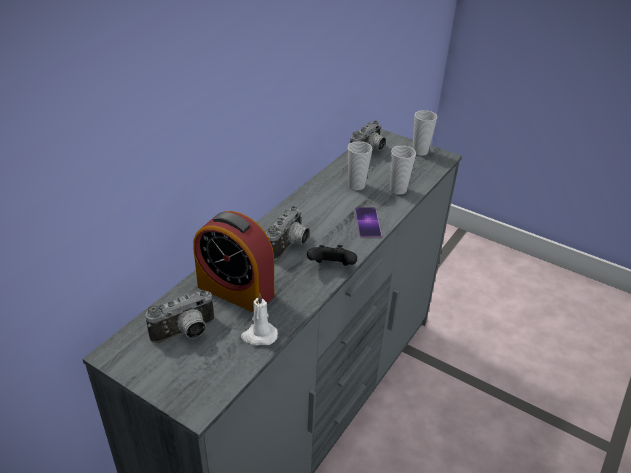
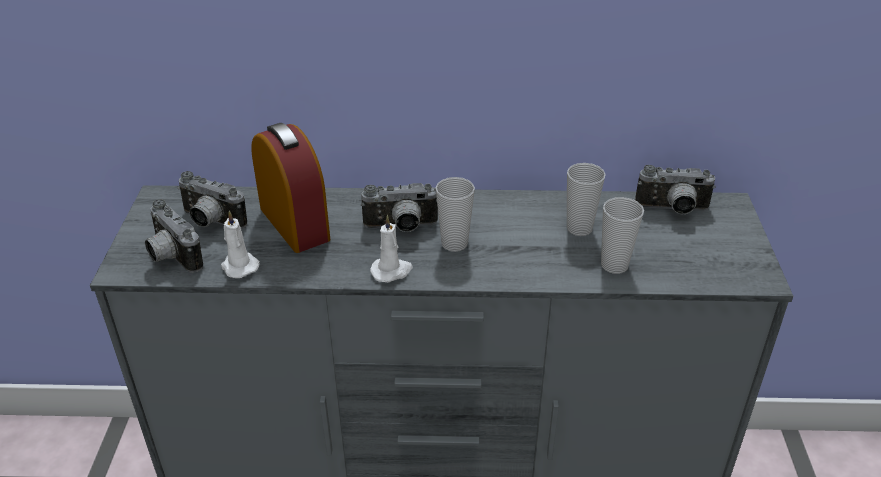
camera: 60 degrees right, 0 degrees up
(210, 370) = (171, 257): none -> camera
(235, 291) = (294, 224): alarm clock -> alarm clock turned 150 degrees clockwise
(331, 267) = (392, 271): black game controller -> white candle
(367, 222) = (510, 266): phone -> none
(420, 151) = (740, 252): cup -> cup (454, 243)

